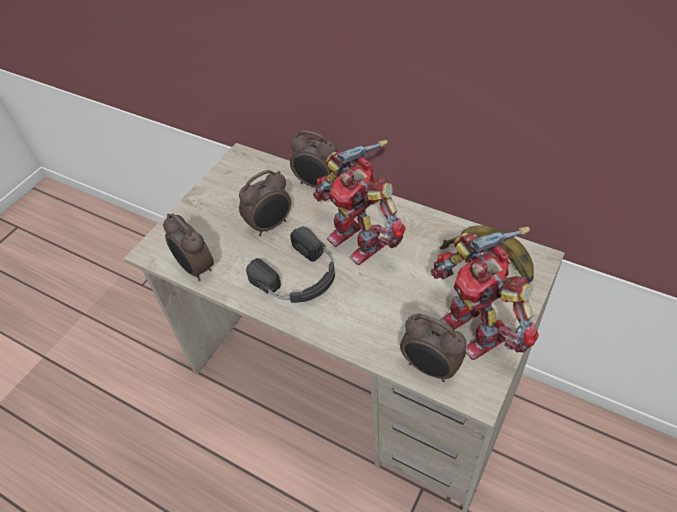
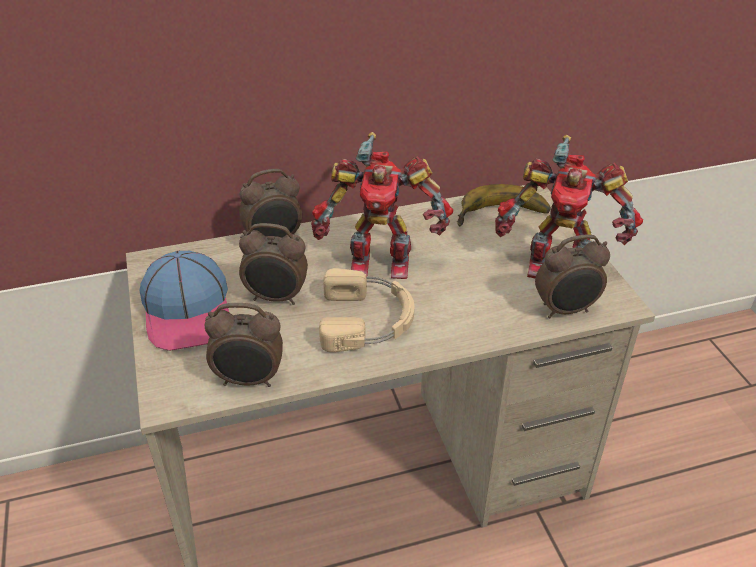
camera: 50 degrees left, 10 degrees down
(220, 202) = (188, 311): none -> cap
(270, 225) = (276, 298): alarm clock -> alarm clock turned 90 degrees clockwise
(299, 277) = (368, 319): black headphones -> beige headphones

